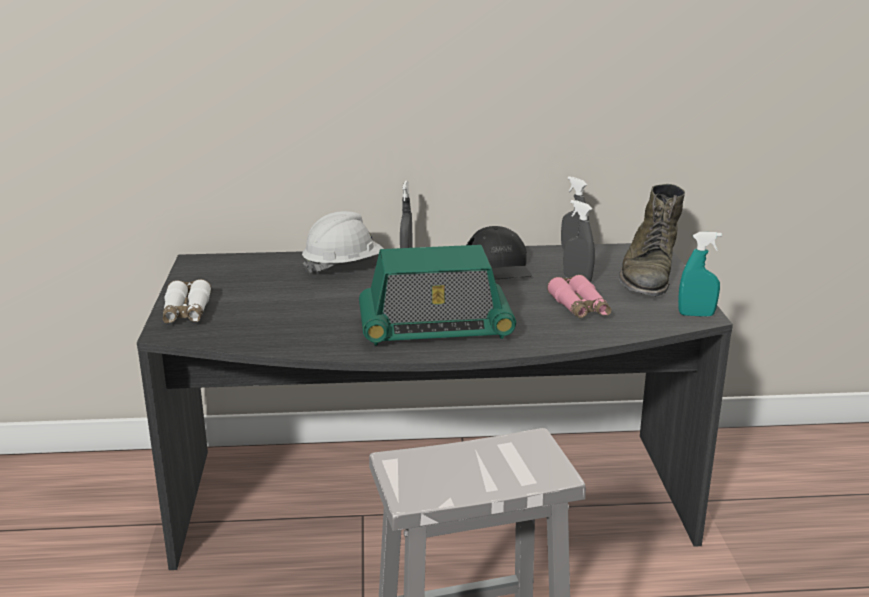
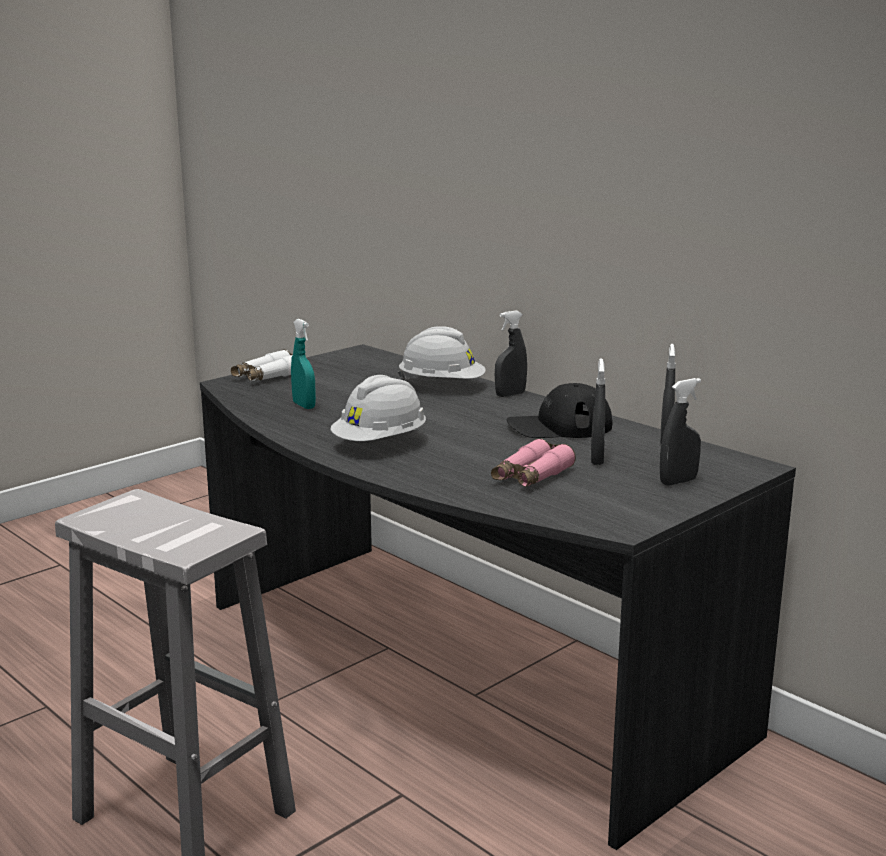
camera: 50 degrees right, 5 degrees down
(435, 328) = (380, 444): radio -> white hard hat
(498, 266) = (559, 426): black cap -> black cap turned 45 degrees clockwise
(648, 275) = (678, 482): green boot -> grey spray bottle
(696, 315) = (620, 524): turquoise spray bottle -> turquoise spray bottle (304, 405)

